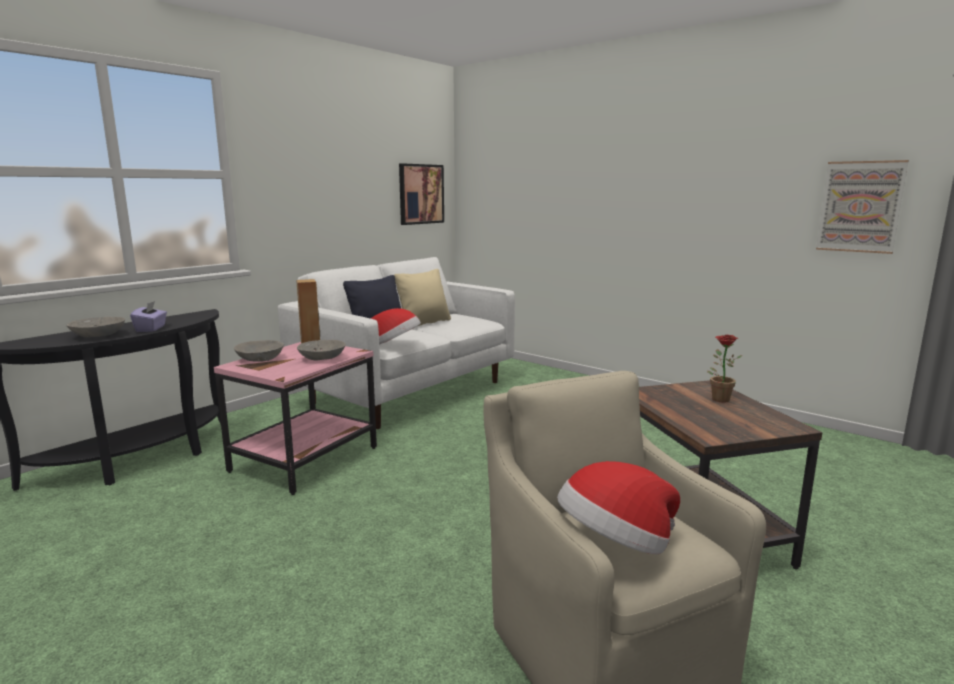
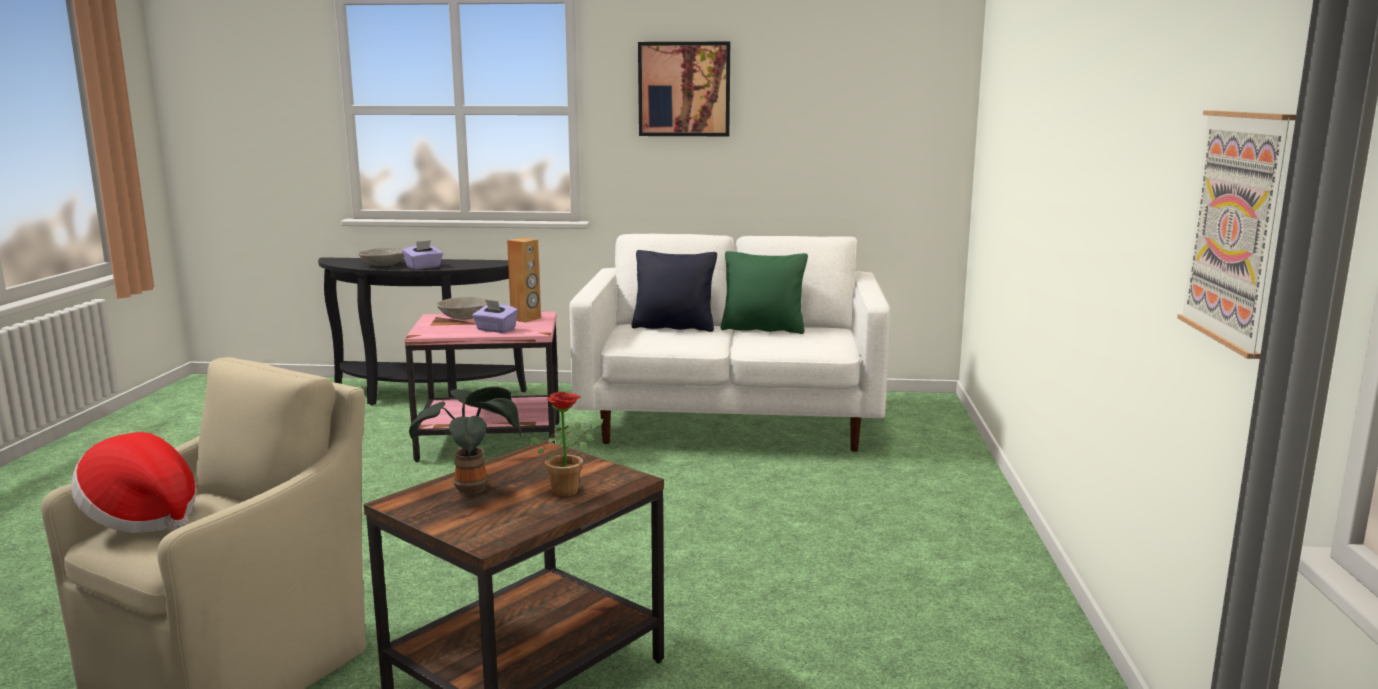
camera: 55 degrees right, 0 degrees up
(323, 358) = (495, 330): grey bowl -> purple tissue box
(394, 345) = (639, 342): hat -> none
(421, 194) = (892, 136): picture -> picture (684, 89)
(424, 323) = (763, 329): beige pillow -> green pillow
(697, 416) = (473, 488): none -> potted plant

